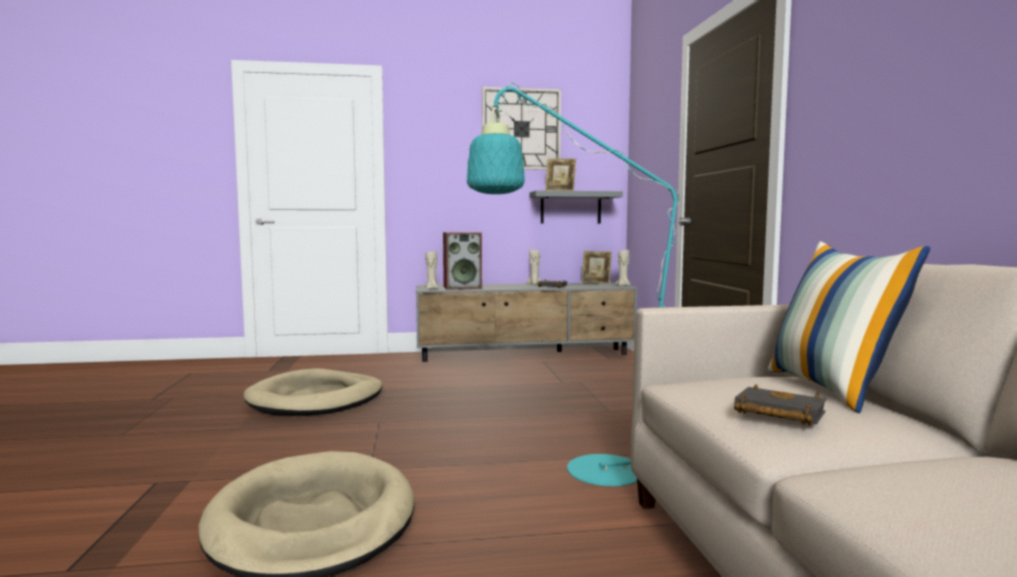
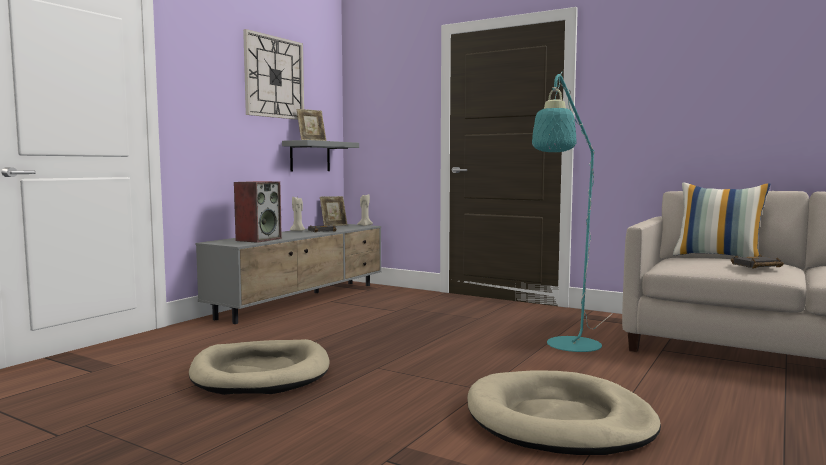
camera: 50 degrees left, 0 degrees up
(432, 289) = (239, 243): beige candle -> none

